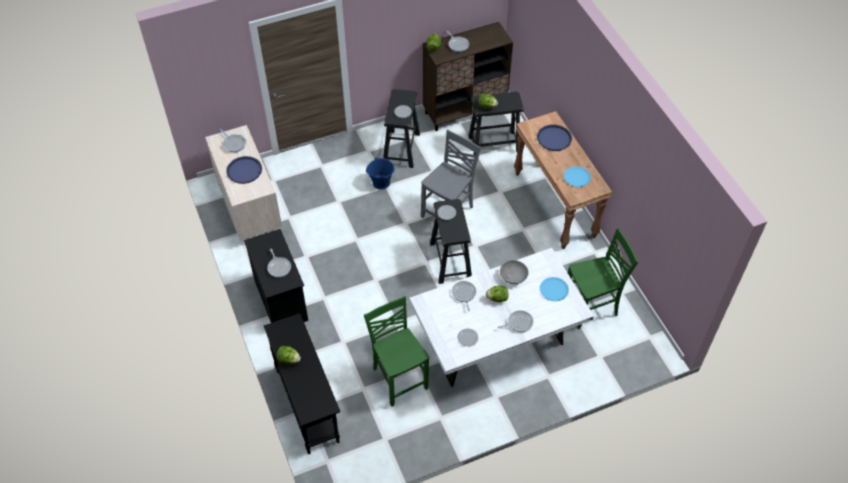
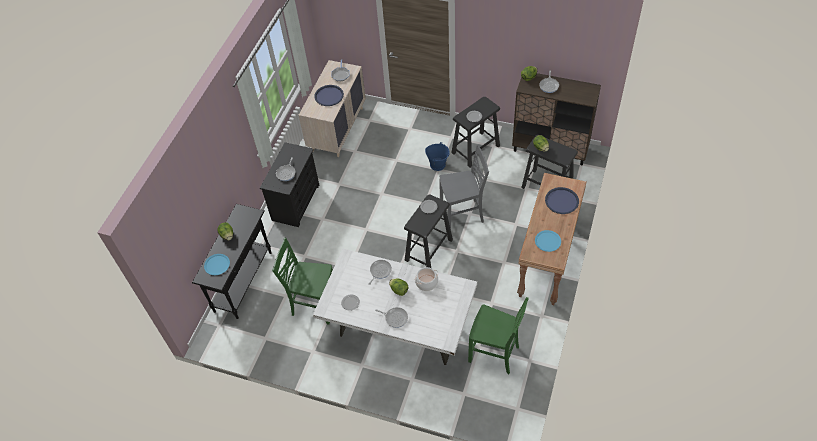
camera: 45 degrees right, 0 degrees up
(399, 378) = (314, 305): green chair -> green chair turned 90 degrees counterclockwise
(513, 276) = (426, 283): grey bowl -> cooking pot
(554, 289) = (445, 312): blue plate -> blue plate (217, 265)

